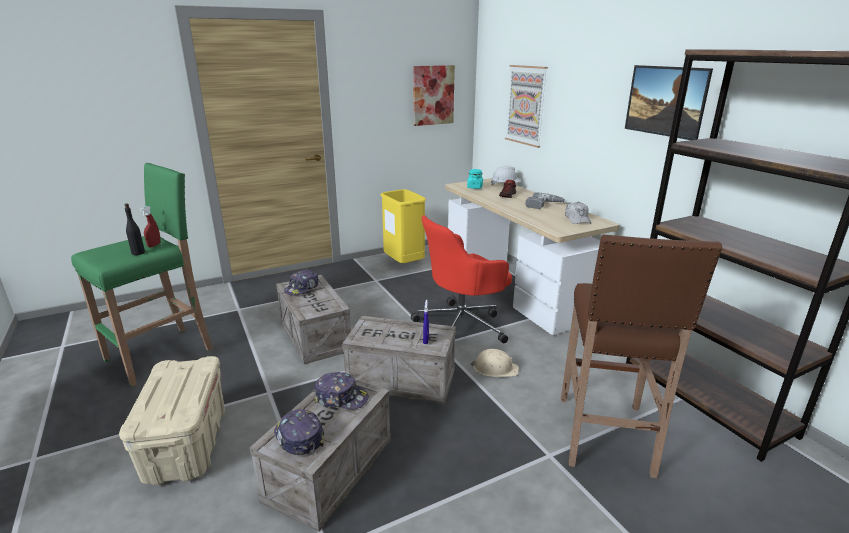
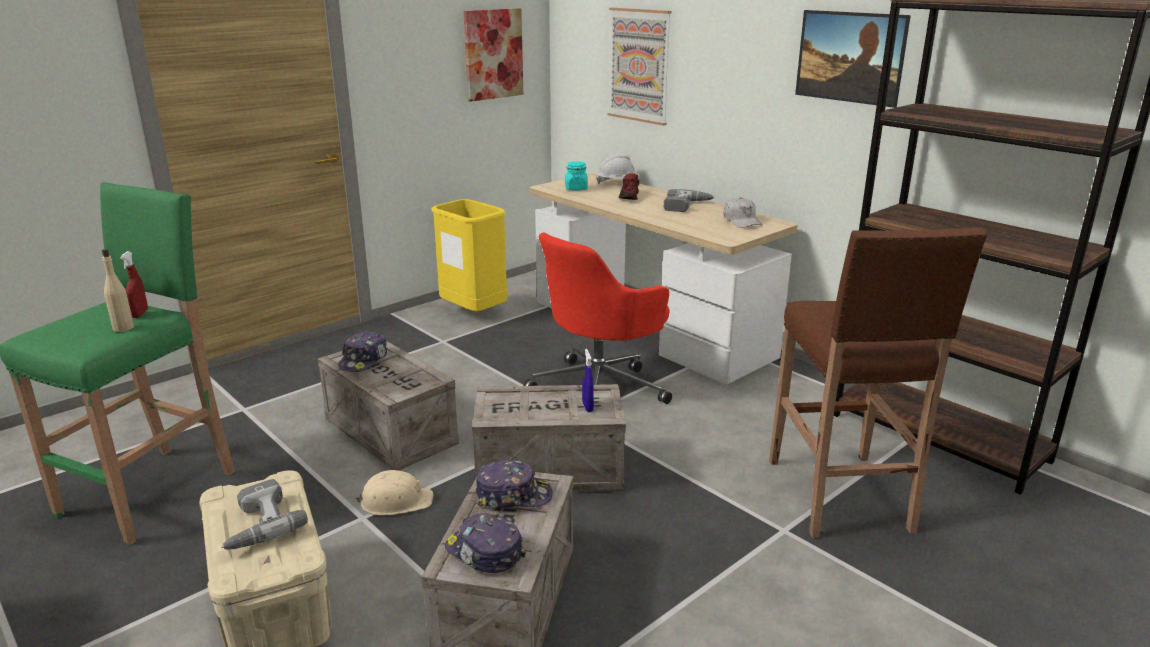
camera: 15 degrees left, 0 degrees up
(138, 253) = (123, 328): black bottle -> beige bottle
(171, 390) = (257, 525): none -> power drill
(495, 368) = (670, 438): beige hard hat -> beige hard hat (396, 501)

